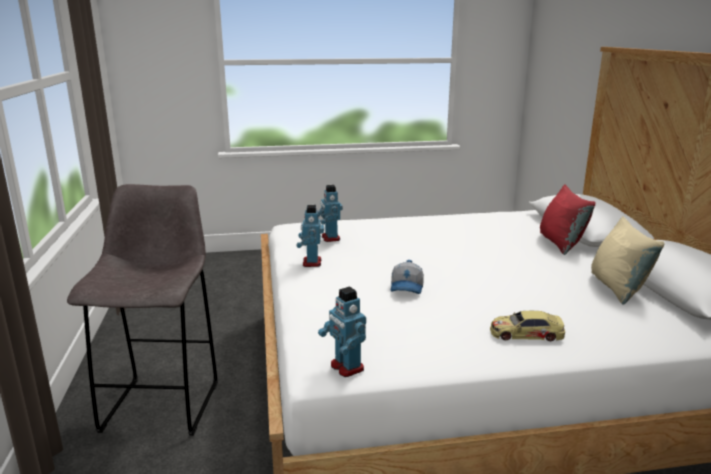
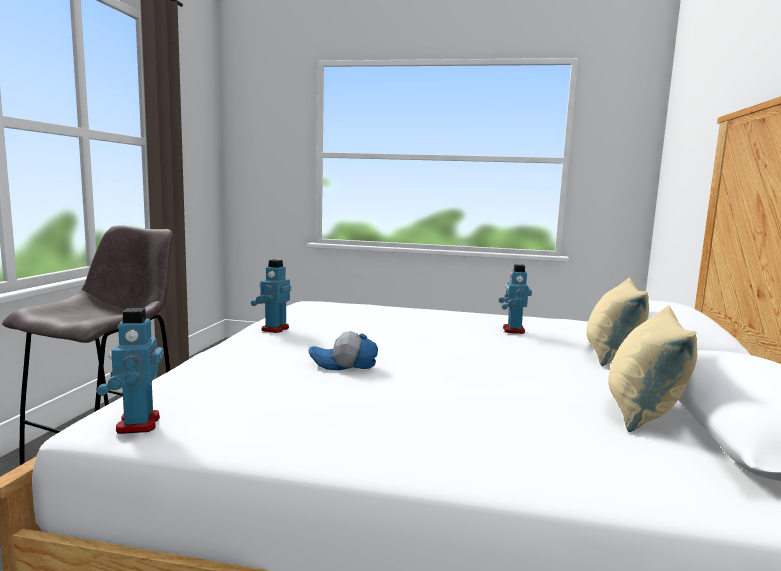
camera: 20 degrees right, 10 degrees down
(330, 238) = (325, 312): toy robot -> toy robot (513, 330)
(407, 287) = (343, 364): cap -> cap turned 60 degrees clockwise
(526, 333) = (425, 436): toy car -> none
(561, 244) = (611, 355): red pillow -> beige pillow

